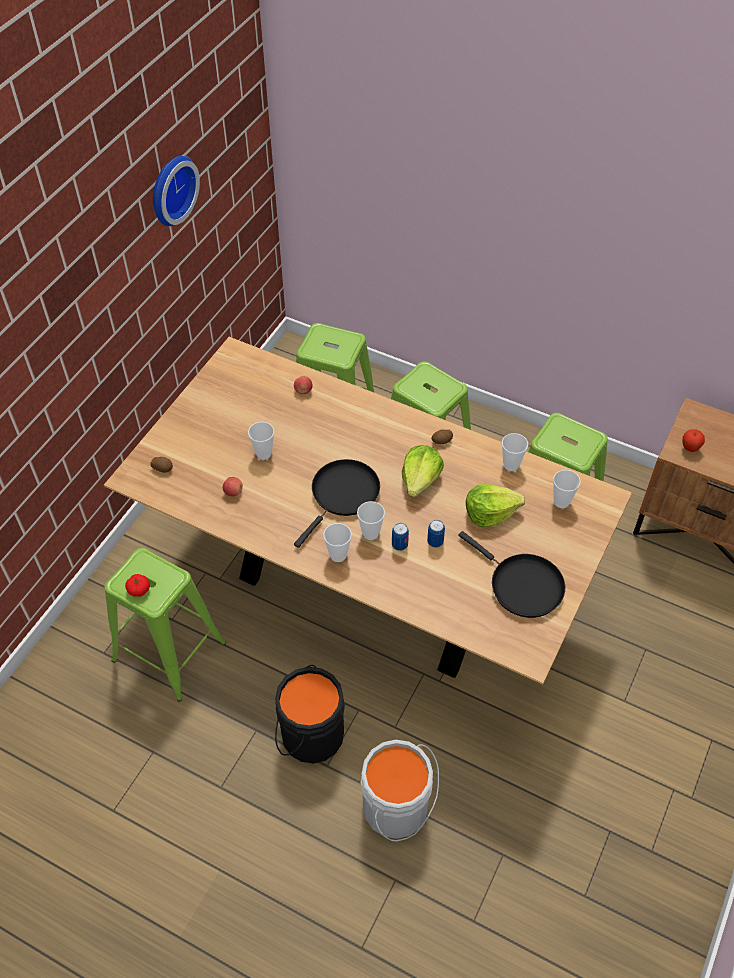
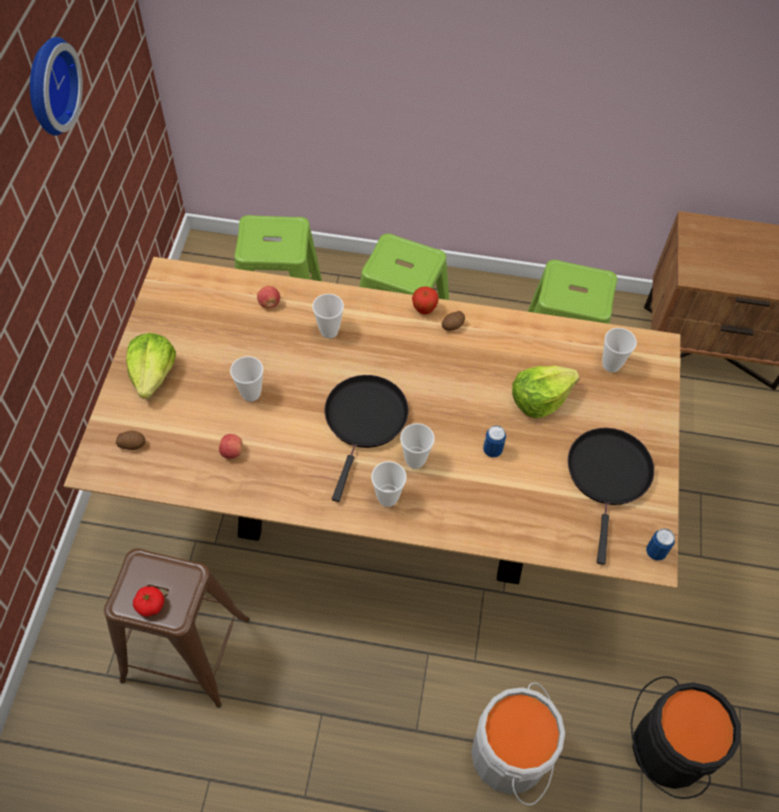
camera: 20 degrees left, 5 degrees up
(170, 652) = (187, 650): green stool -> brown stool
(309, 733) = (383, 699): black bucket -> black bucket (665, 750)
(399, 545) = (454, 465): can -> can (655, 552)
(420, 480) = (447, 379): lettuce -> lettuce (153, 374)
(511, 465) = (540, 335): cup -> cup (329, 331)
(522, 585) = (608, 476): black frying pan -> black frying pan turned 105 degrees counterclockwise
(690, 448) = (705, 267): apple -> apple (424, 310)

